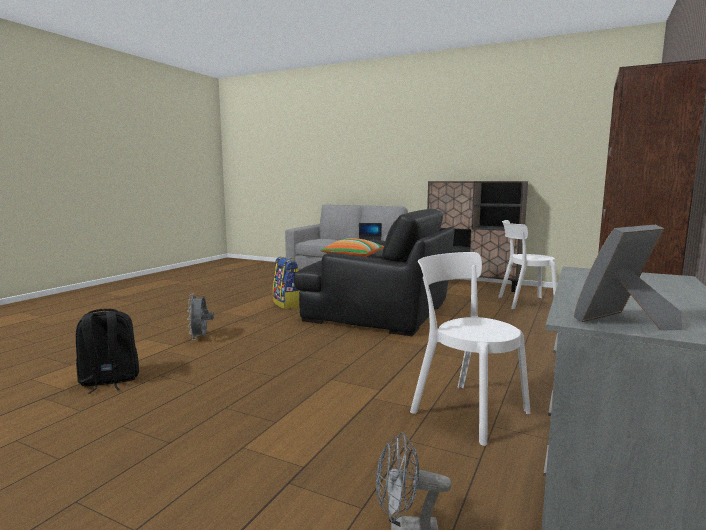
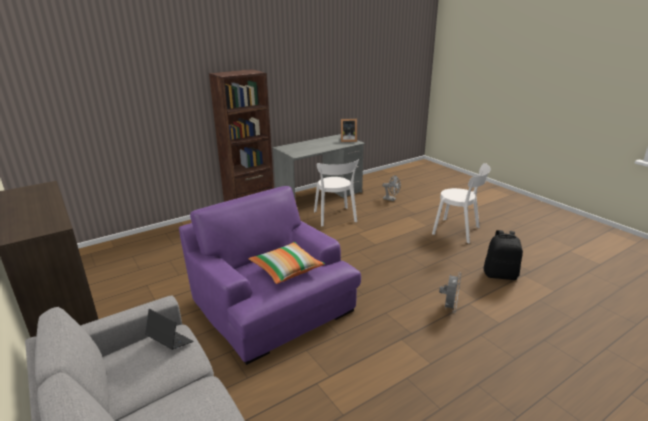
camera: 150 degrees left, 15 degrees up
(288, 304) = (345, 357): backpack -> none
(379, 312) = (272, 305): black armchair -> purple armchair
(523, 303) = (134, 279): white chair -> white chair (458, 231)

